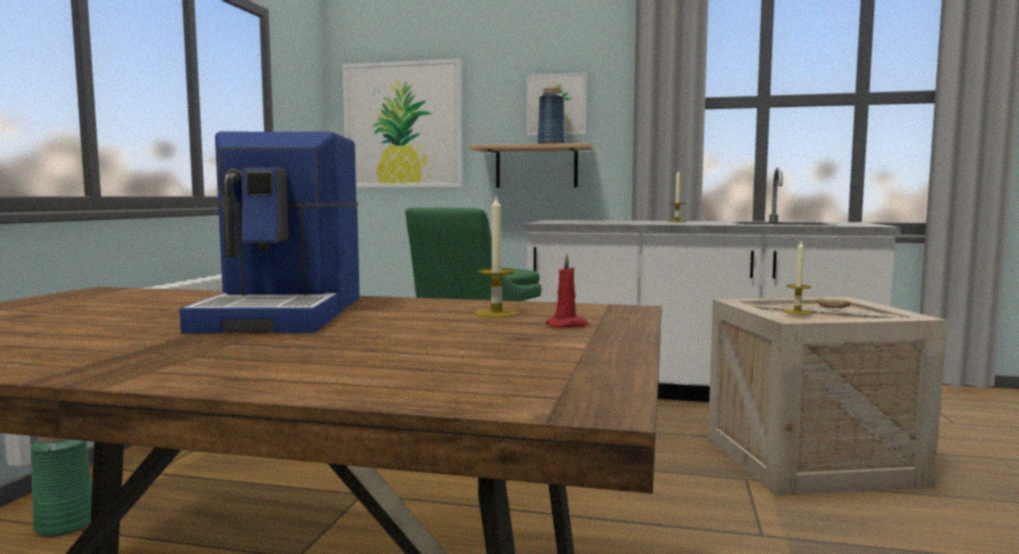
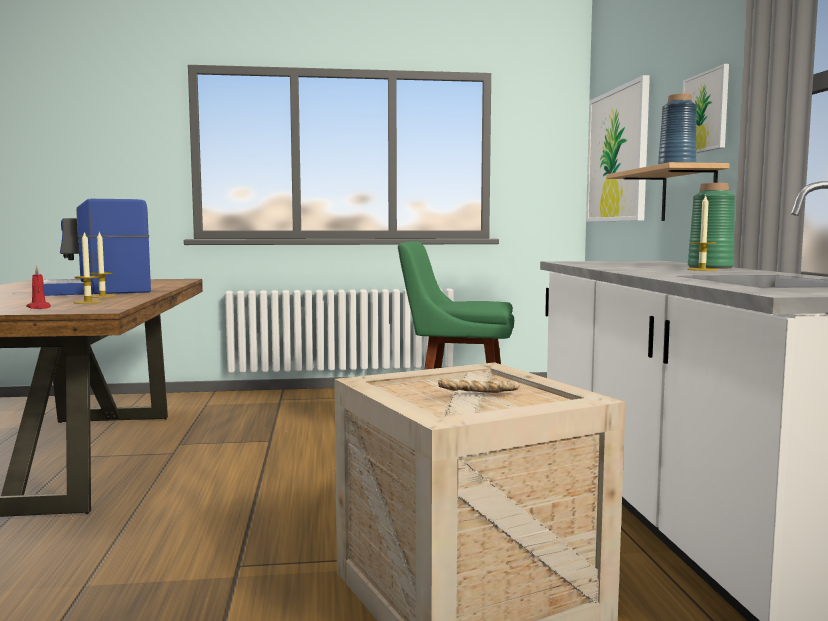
camera: 70 degrees right, 0 degrees up
(65, 525) = (209, 403): green vase -> green vase (710, 267)
(797, 312) = (433, 384): candle -> candle (102, 296)

